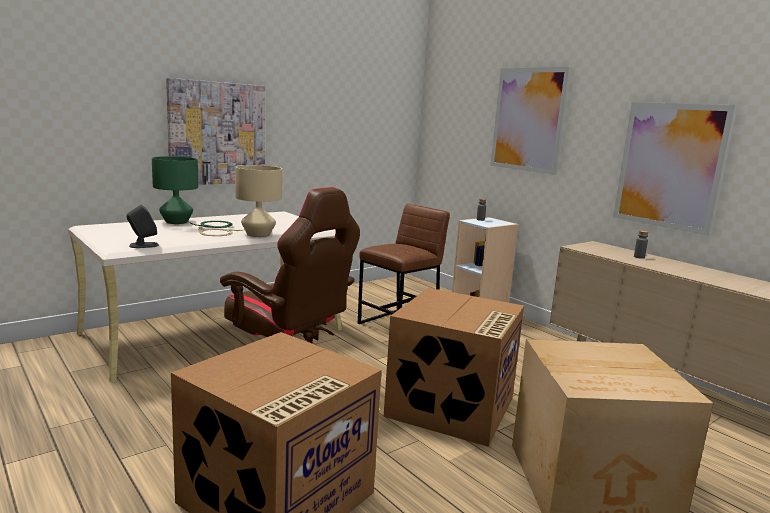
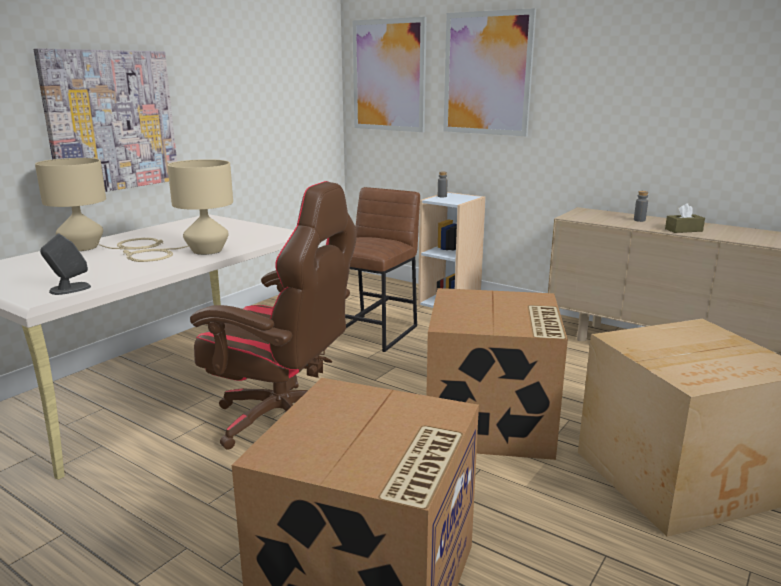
camera: 15 degrees left, 5 degrees up
(192, 223) = (104, 246): green table lamp -> beige table lamp
(670, 166) = (662, 116): picture -> picture (389, 75)
(673, 269) = (683, 230): none -> brown tissue box

